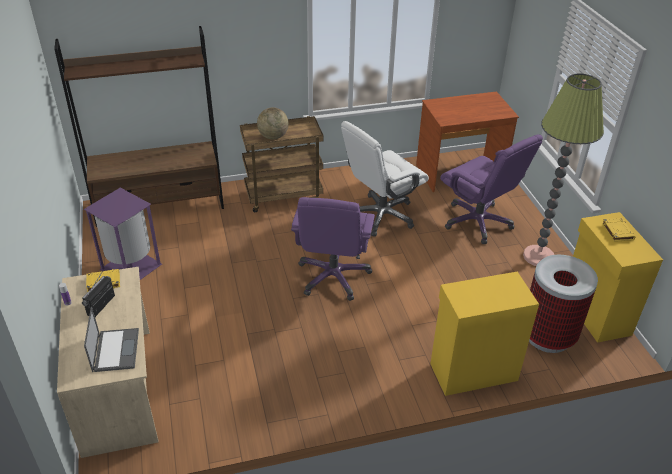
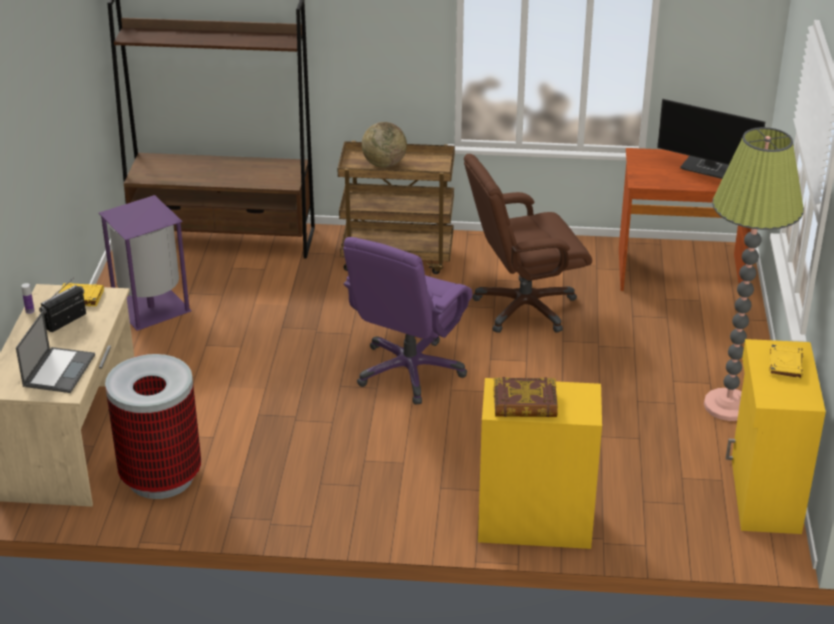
camera: 20 degrees right, 5 degrees down
(381, 216) = (523, 308): white office chair -> brown office chair
(478, 222) = (664, 343): purple office chair -> none
(479, 105) = (709, 168): none -> monitor
(479, 298) = (525, 403): none -> book
(548, 336) = (672, 506): trash can -> trash can (161, 477)

